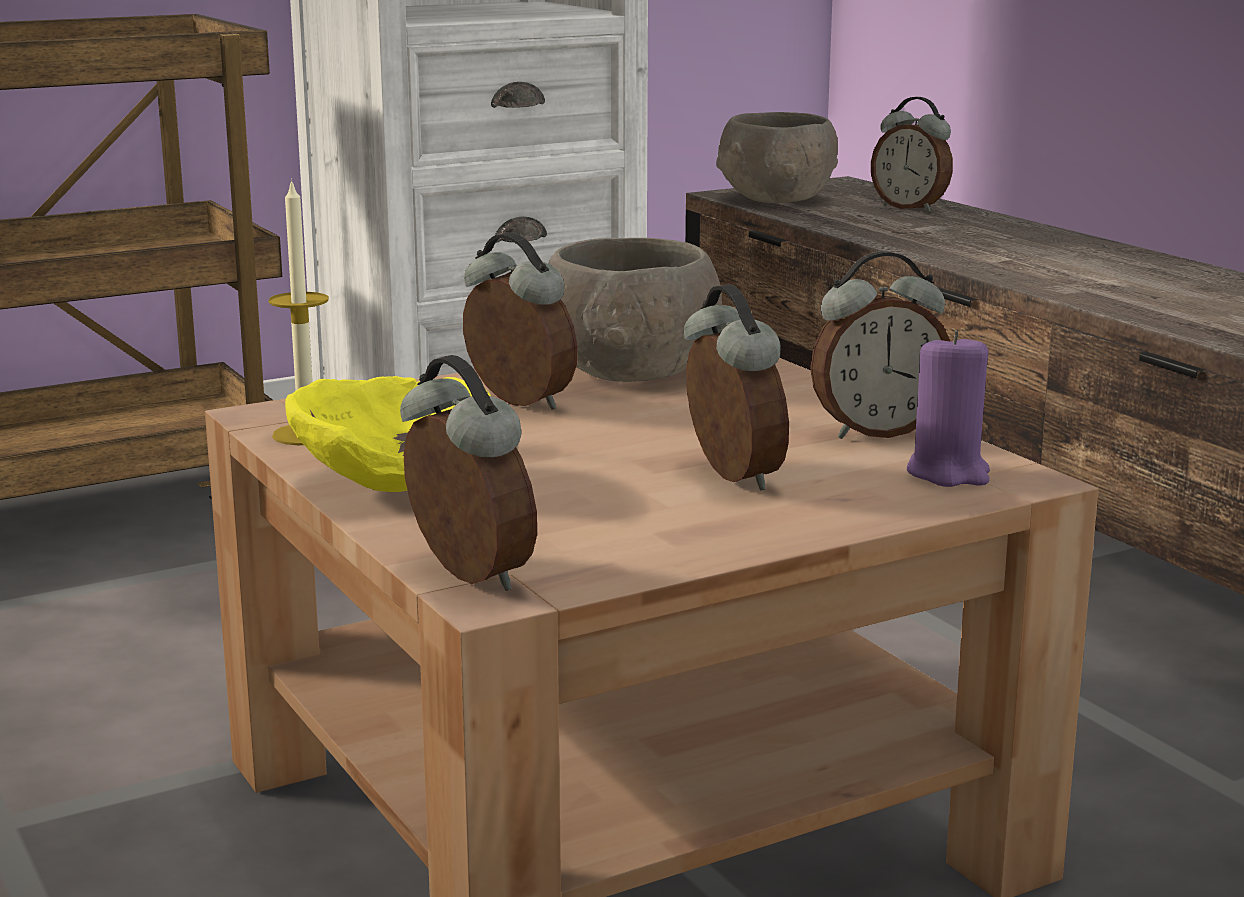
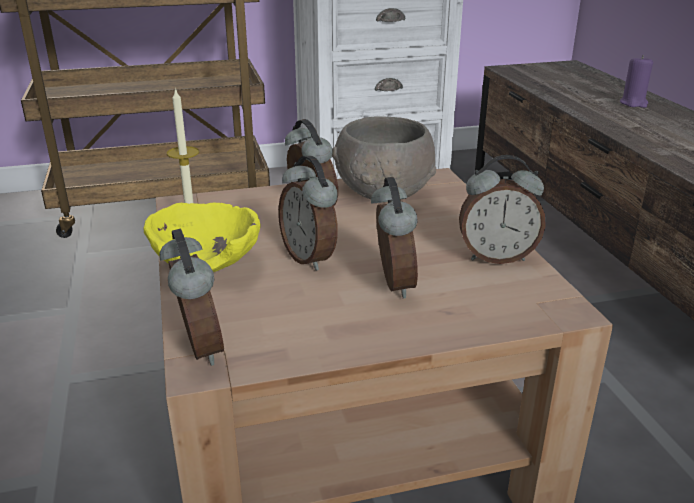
camera: 15 degrees right, 10 degrees up
(777, 199) = (530, 73): grey bowl -> none
(910, 208) = (599, 84): alarm clock -> alarm clock (310, 258)
(948, 473) = (522, 298): purple candle -> purple candle (633, 103)

